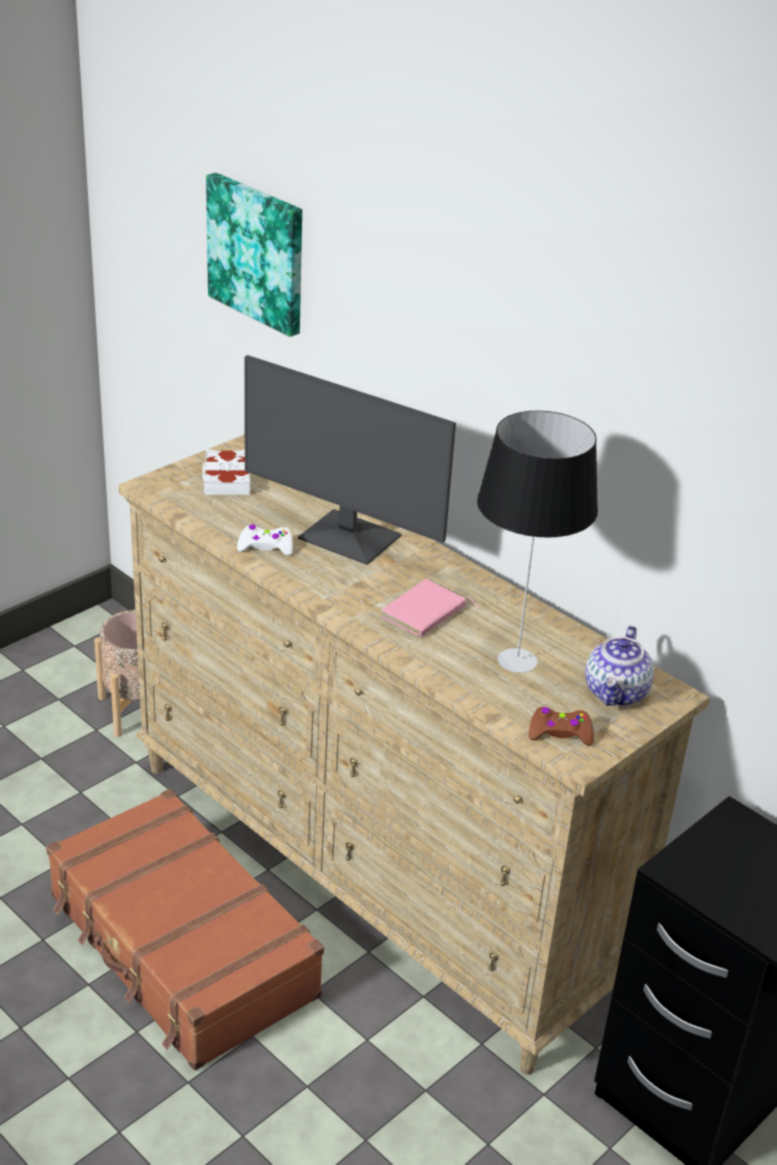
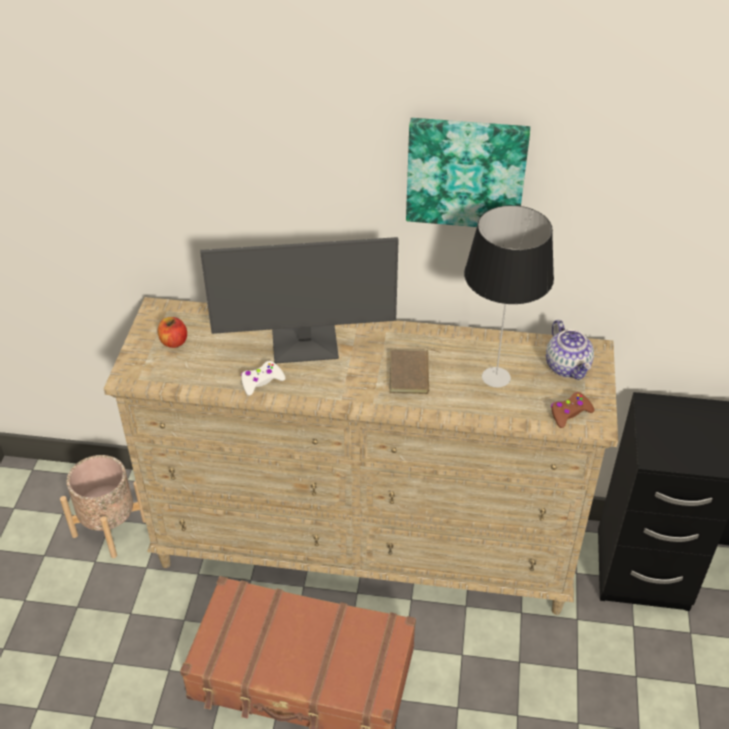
camera: 35 degrees left, 10 degrees up
(226, 478) = (173, 342): white book -> apple
(258, 252) = (125, 158): picture -> picture (466, 172)
(425, 613) = (411, 375): pink book -> brown book

